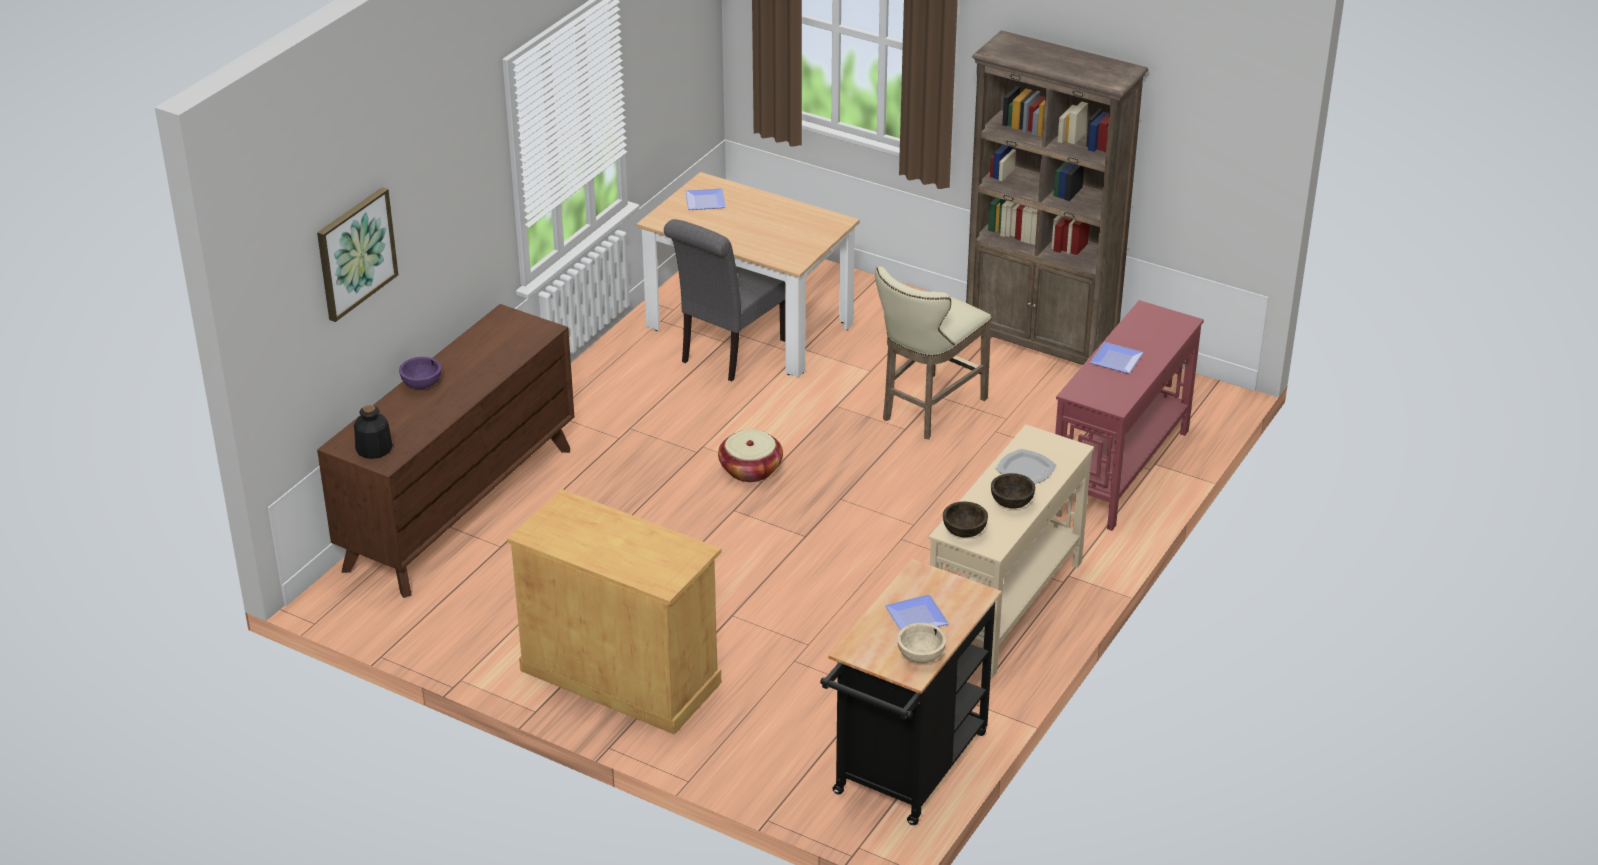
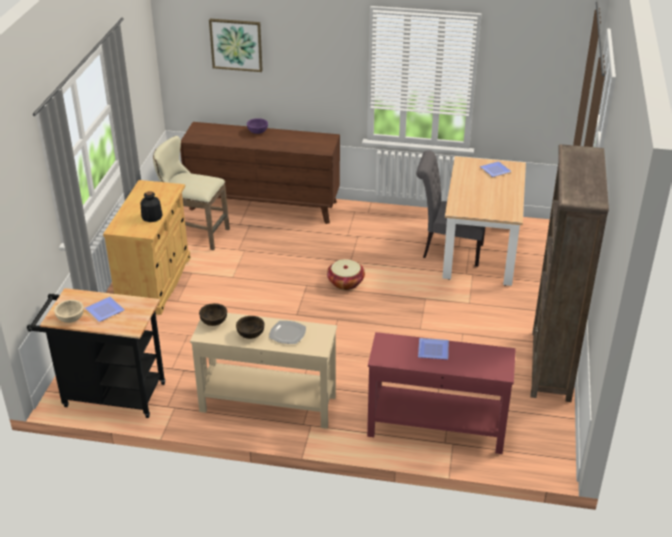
camera: 70 degrees right, 0 degrees up
(374, 449) = (199, 133): bottle -> bottle (151, 217)
(928, 410) = (444, 333): beige stool -> beige stool (194, 234)

